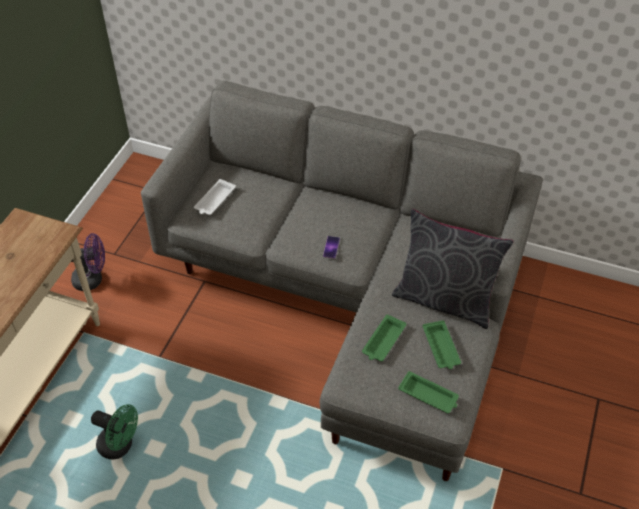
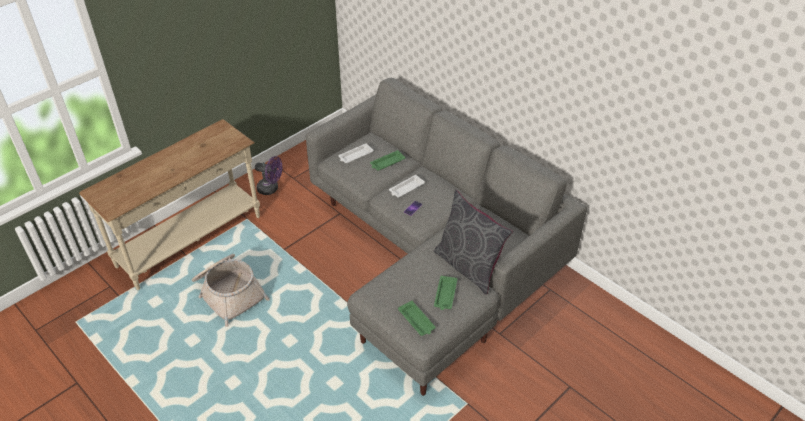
camera: 25 degrees right, 5 degrees down
(120, 446) = (229, 293): green fan -> basket
(306, 224) = (406, 189): none -> white tray
(383, 341) = (408, 277): green tray -> green tray (387, 163)

